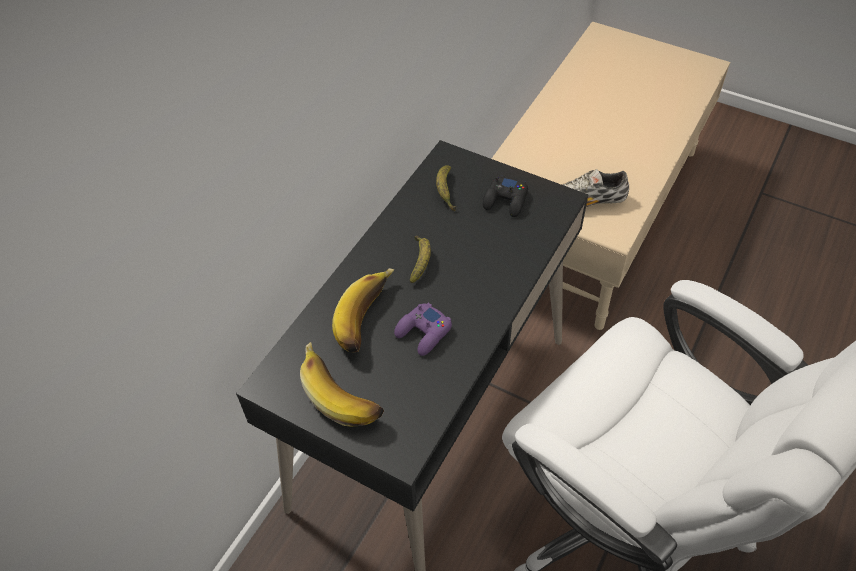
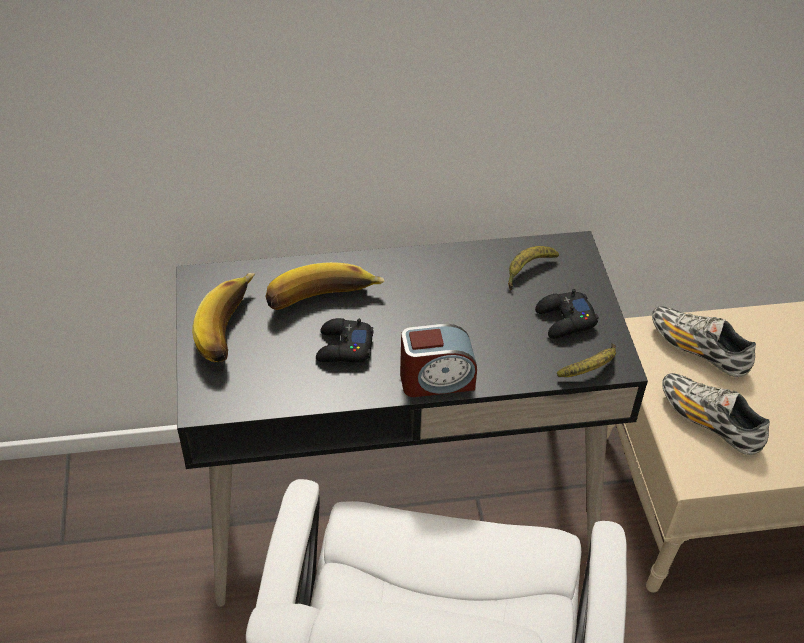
camera: 50 degrees right, 5 degrees down
(420, 261) = (423, 300): banana -> banana (591, 368)
(423, 333) = (343, 347): purple game controller -> black game controller
(499, 298) = (436, 380): none -> alarm clock
(527, 170) = (697, 350): none -> shoe

